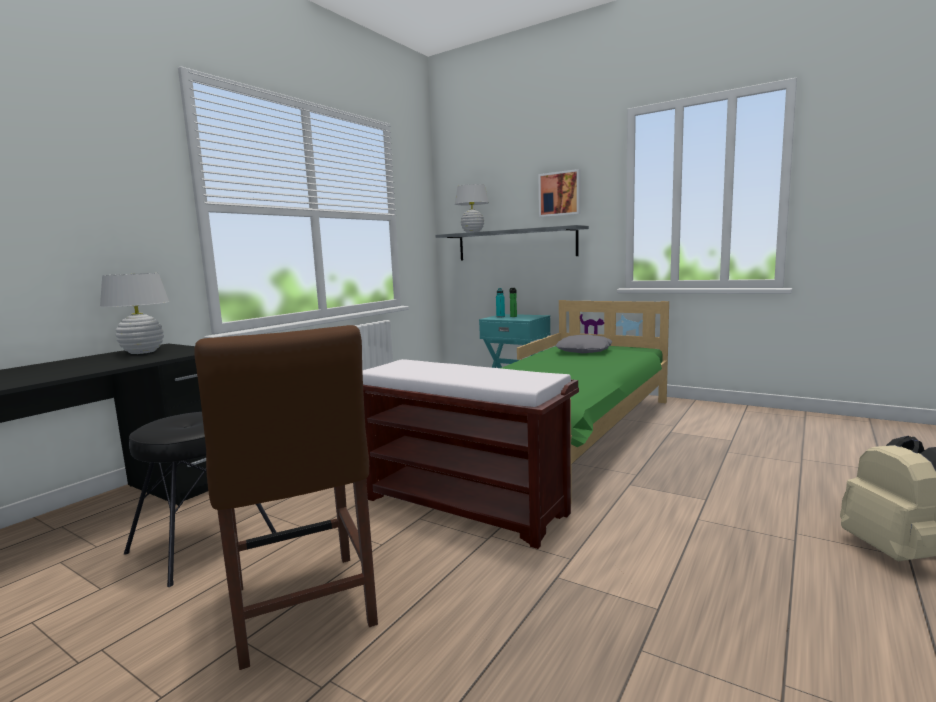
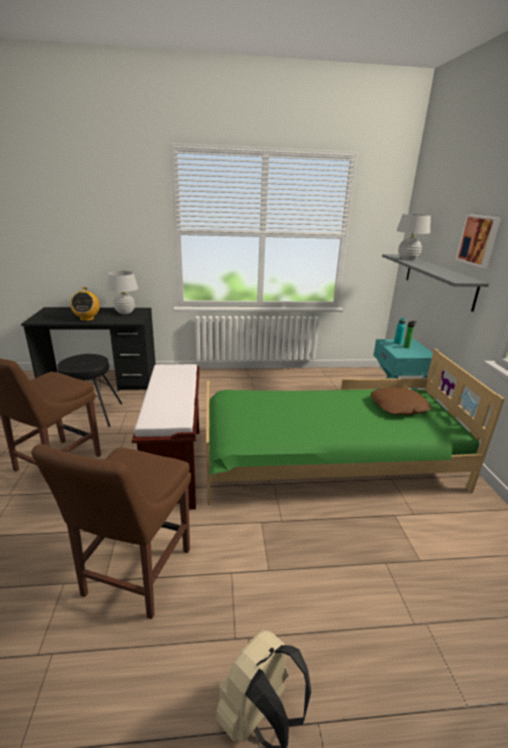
camera: 50 degrees right, 15 degrees up
(91, 367) = (87, 318): none -> radio
(584, 351) = (399, 406): grey pillow -> brown pillow
(663, 582) = (134, 575): none -> brown chair

